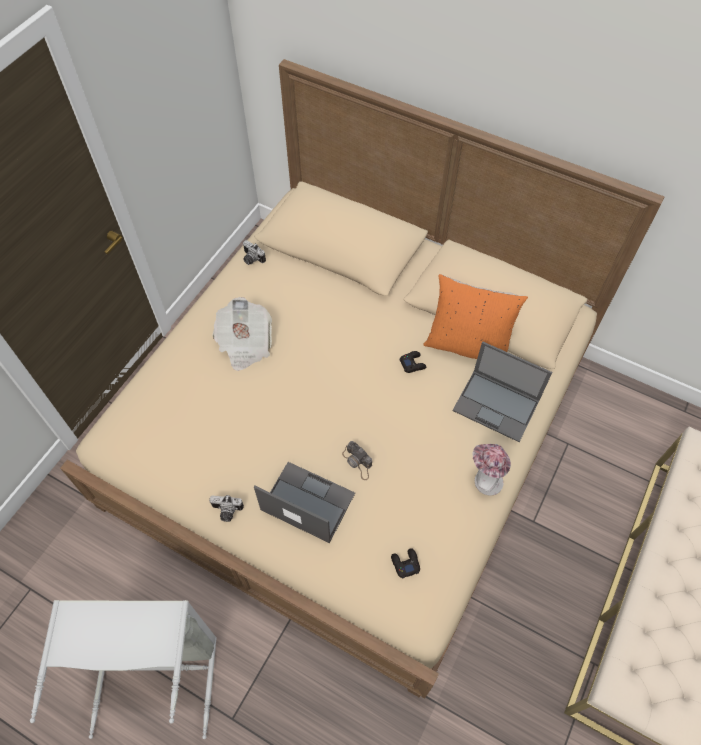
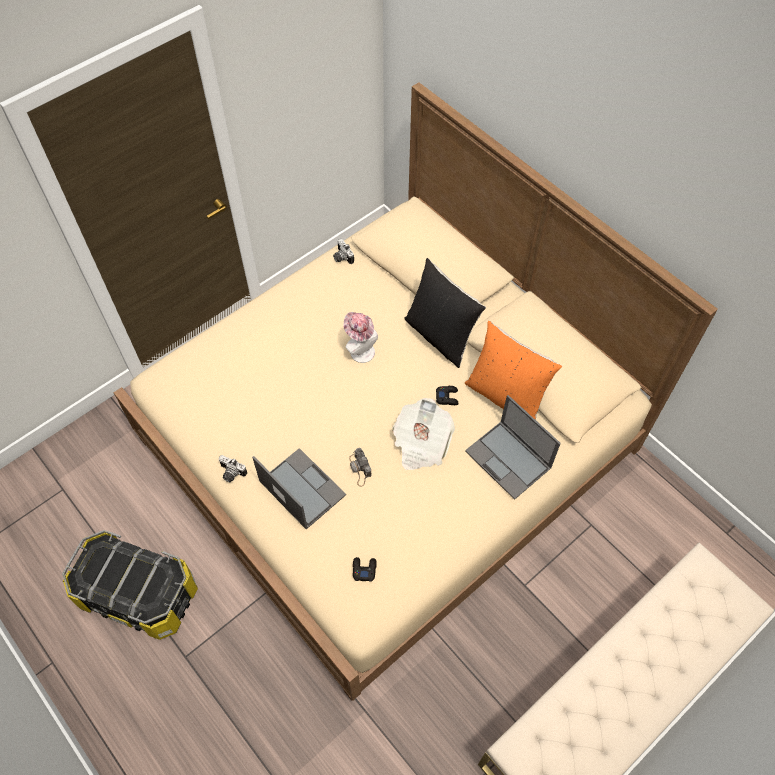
camera: 20 degrees right, 0 degrees up
(157, 669) = (139, 593): grey laundry basket -> storage box
(245, 344) = (304, 333): newspaper -> newspaper (421, 444)
(381, 306) = (440, 335): none -> black pillow
(484, 480) = (467, 522): hat -> hat (360, 350)

